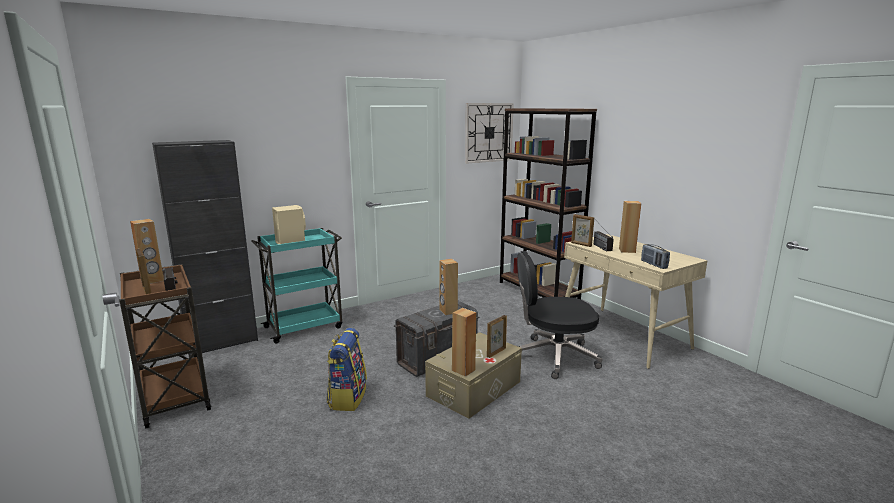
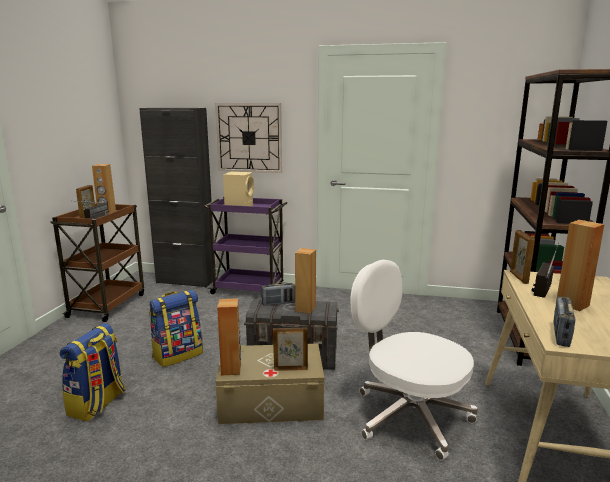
camera: 45 degrees right, 0 degrees up
(305, 327) = (249, 289): turquoise cart -> purple cart
(356, 462) = (97, 404): none -> backpack
(422, 314) = (278, 303): none -> radio
(488, 132) = (511, 111): wall clock -> wall clock (249, 138)
(553, 357) = (409, 416): black office chair -> white office chair

